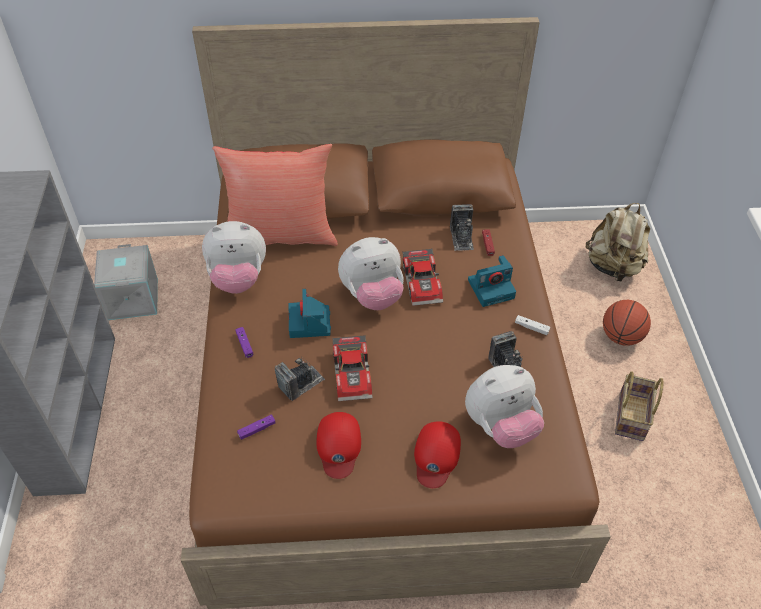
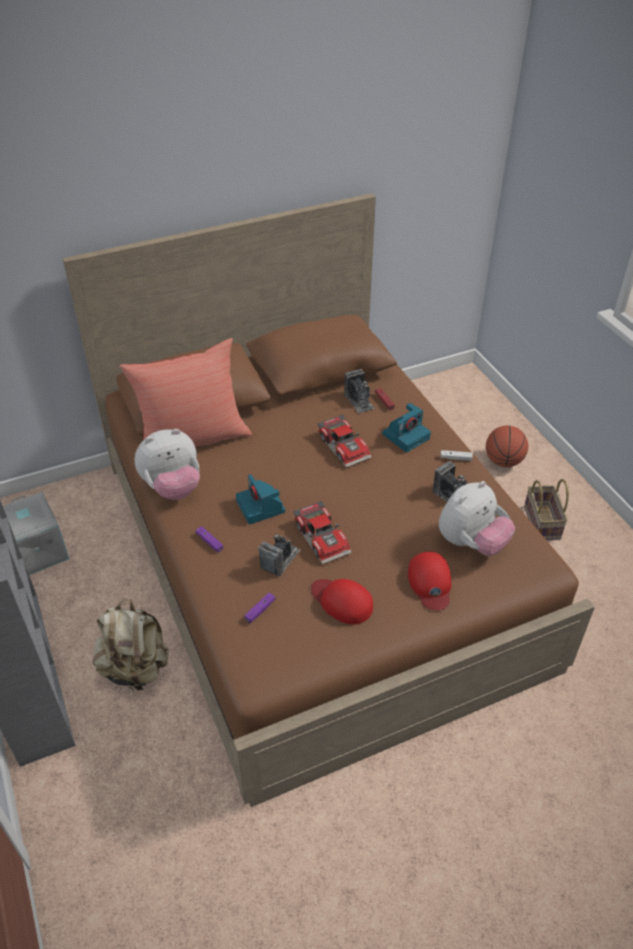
camera: 20 degrees left, 5 degrees down
(338, 446) = (342, 601): red cap -> red cap turned 150 degrees clockwise
(372, 295) = (305, 468): plush toy -> none
(613, 266) = (470, 406): beige backpack -> beige backpack (136, 668)

